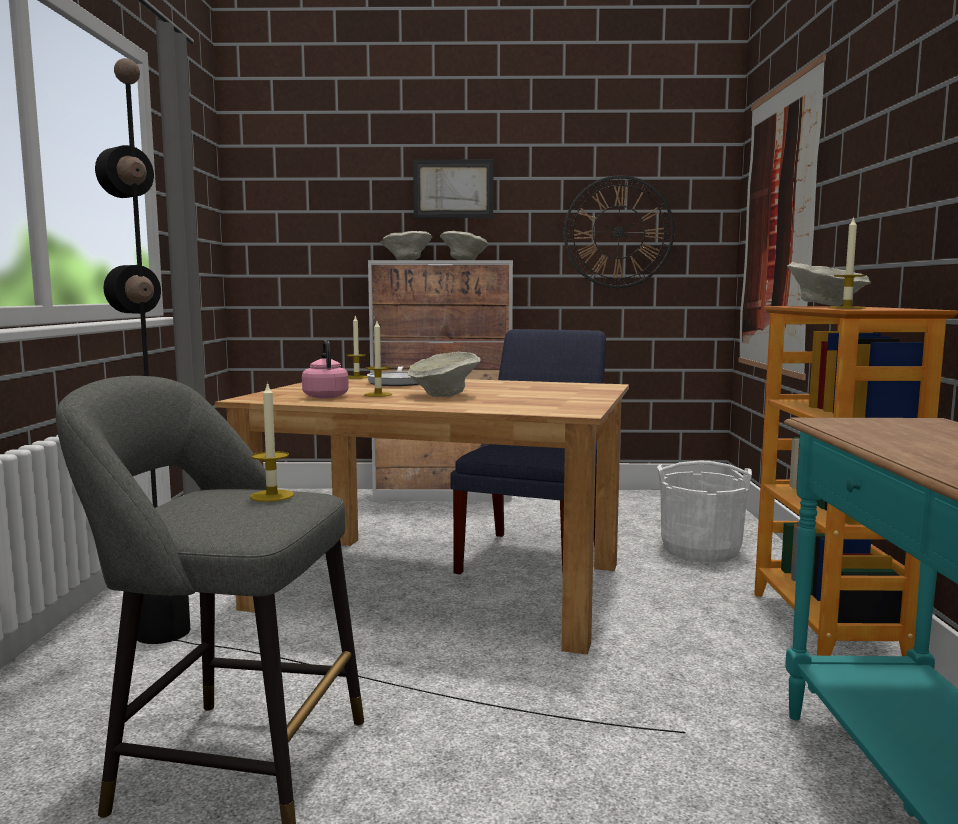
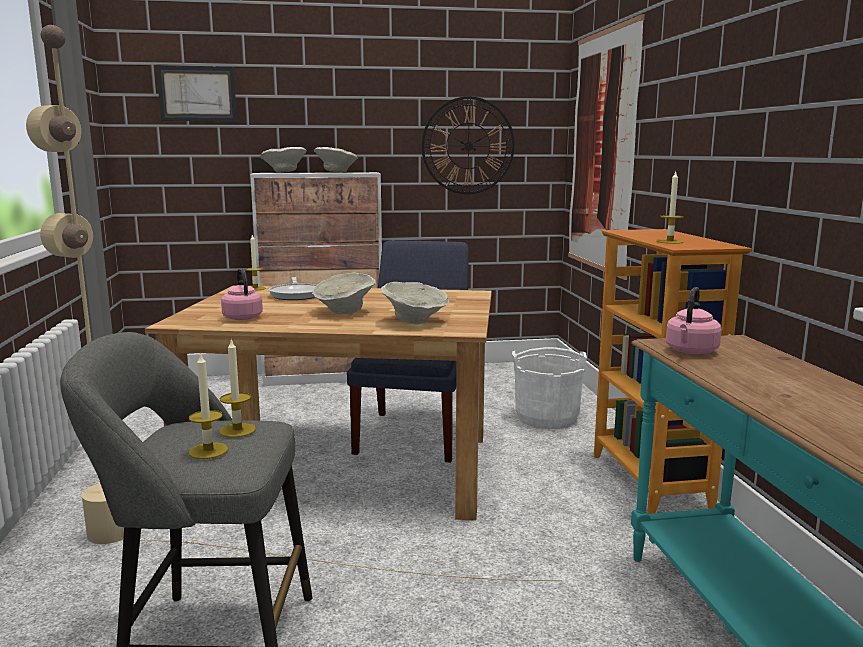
camera: 10 degrees left, 5 degrees up
(280, 658) = (225, 547): black floor lamp -> beige floor lamp
(378, 394) = (287, 313): candle -> candle (208, 451)
(453, 189) = (323, 106): picture -> picture (197, 94)
(826, 306) = (650, 232): beige bowl -> beige bowl (415, 322)
(861, 428) = (690, 351): none -> pink kettle

